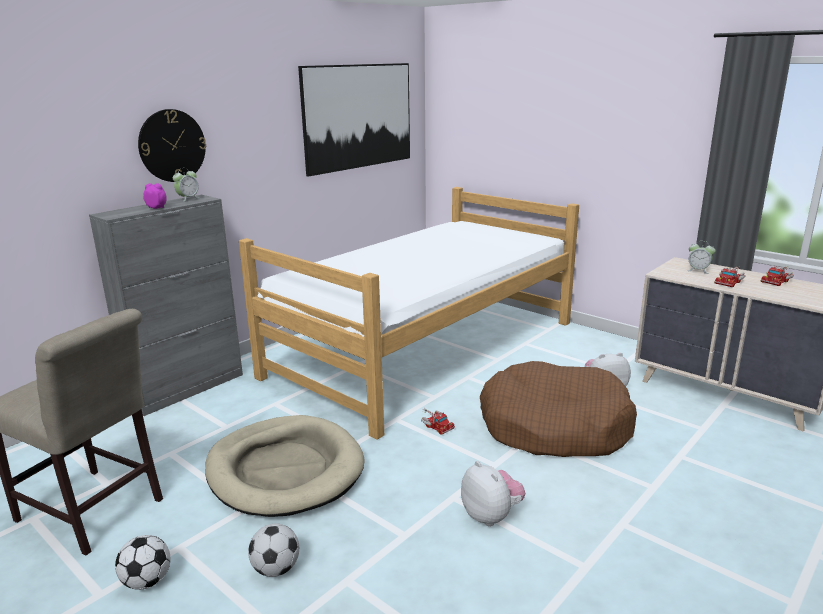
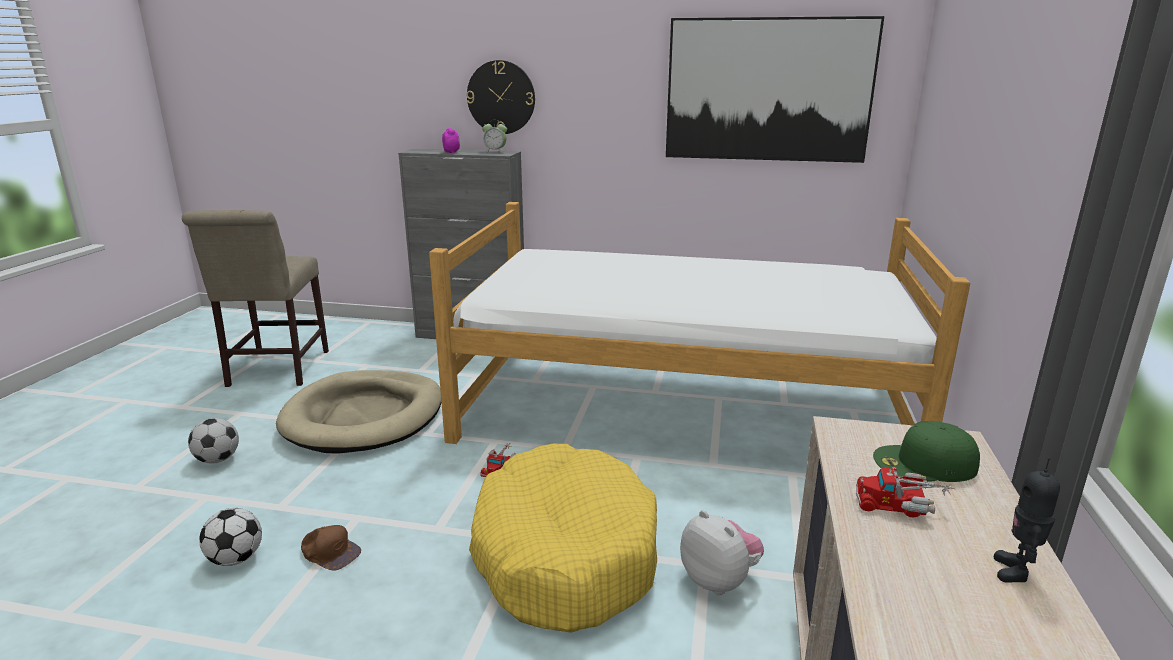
camera: 60 degrees right, 0 degrees up
(147, 581) = (197, 417): football -> football (236, 559)
(491, 516) = (330, 552): plush toy -> brown cap
(554, 426) = (564, 554): brown dog bed -> yellow dog bed
(698, 270) = (924, 464): alarm clock -> green cap
(776, 280) = (1016, 571): toy truck -> toy robot

